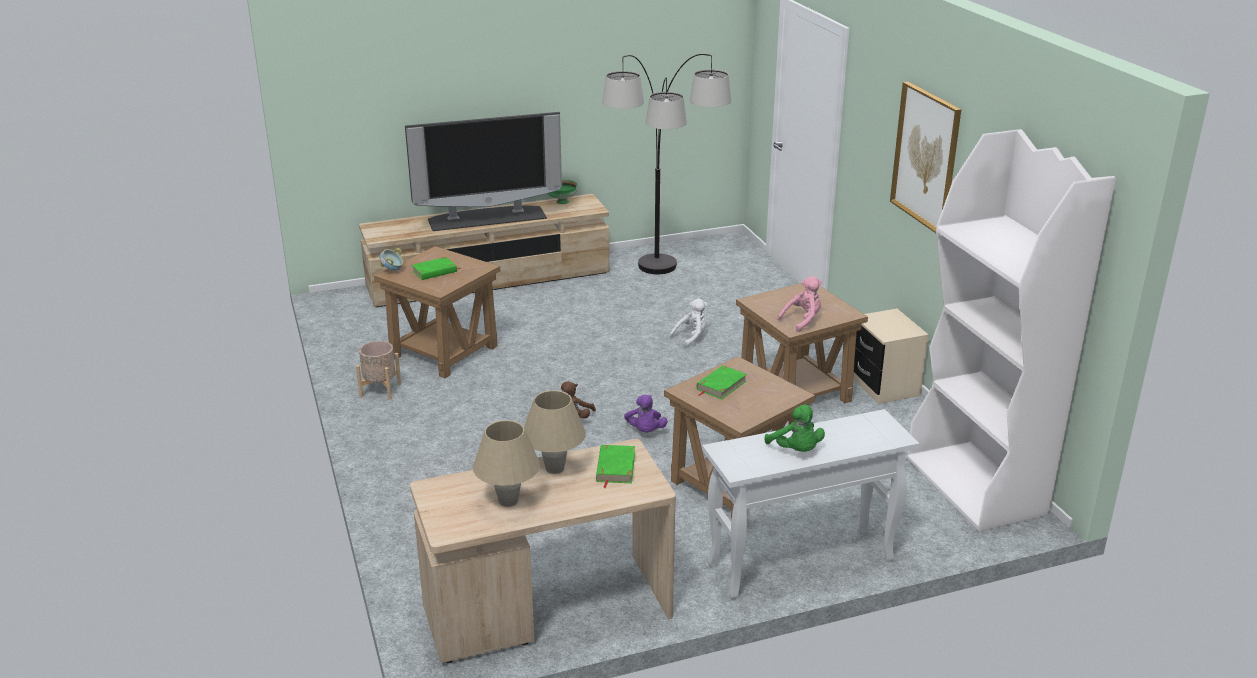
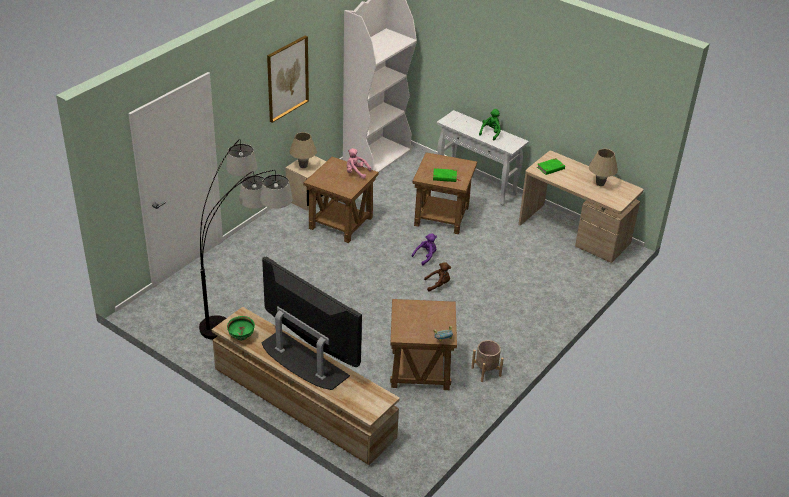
camera: 125 degrees left, 10 degrees up
(434, 271) = (426, 321): green book -> none
(555, 468) = (568, 181): beige table lamp -> beige table lamp (303, 166)
(691, 337) = (310, 277): white plush toy -> none

